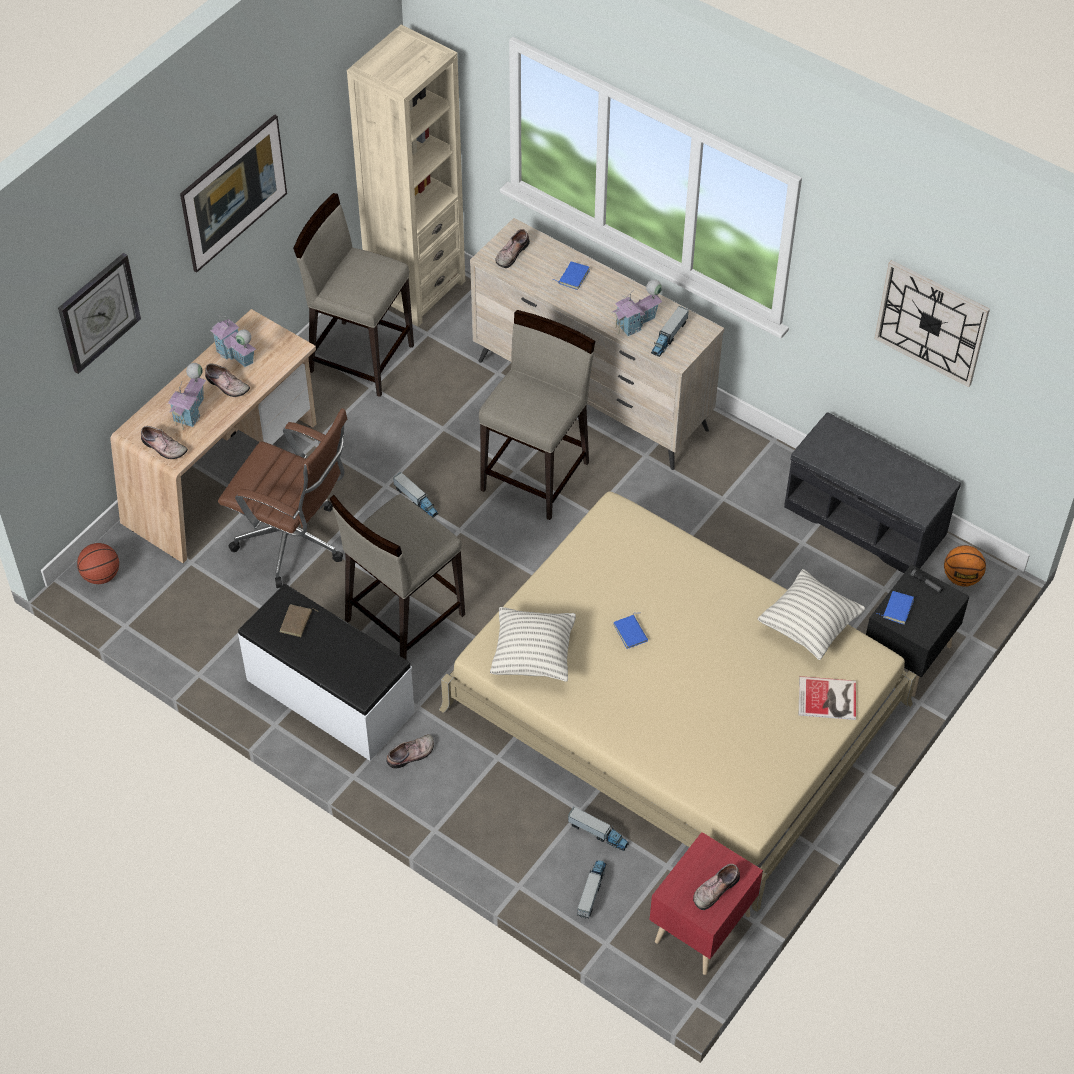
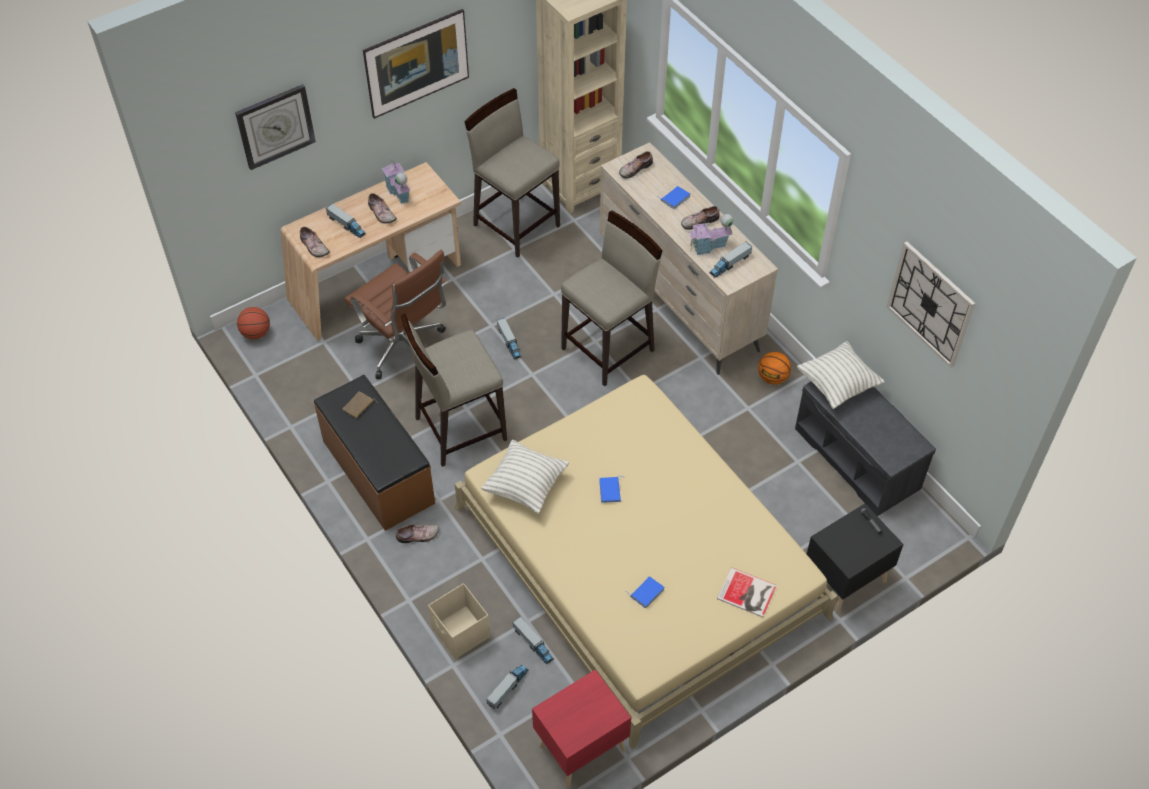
camera: 20 degrees right, 0 degrees up
(191, 411) = (346, 225): toy house -> toy truck
(329, 697) = (377, 472): white bench -> brown bench
(511, 848) = (461, 633): none -> beige storage box
(714, 889) = (584, 720): shoe -> shoe (699, 221)
(809, 626) = (757, 529): pillow -> pillow (837, 385)
(897, 608) = (837, 536): blue book -> blue book (646, 592)
(961, 578) = (918, 528): basketball -> basketball (772, 378)

